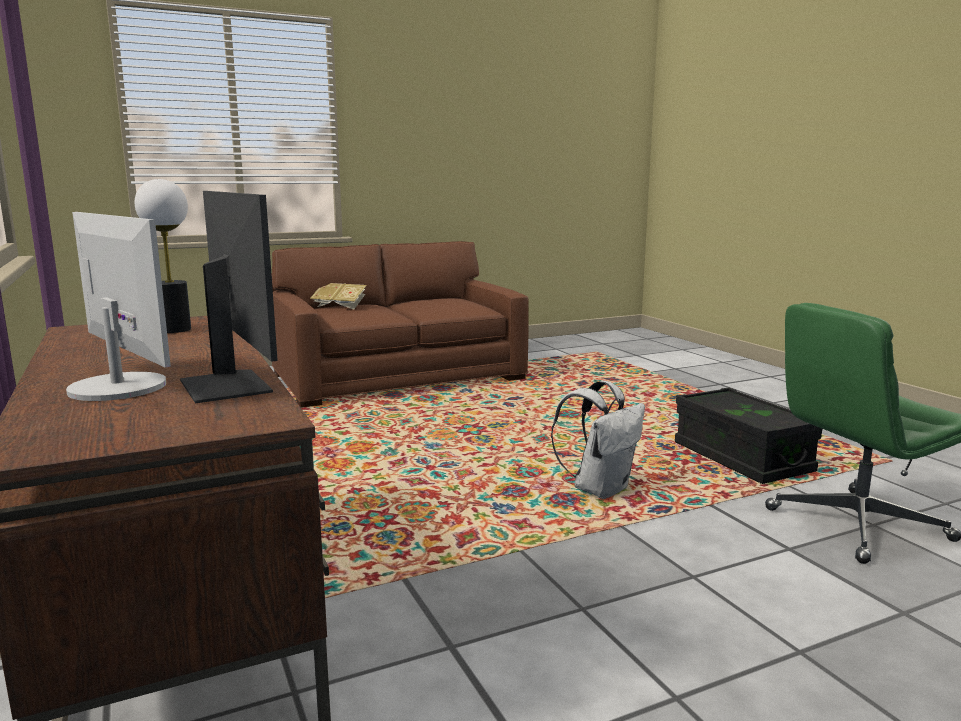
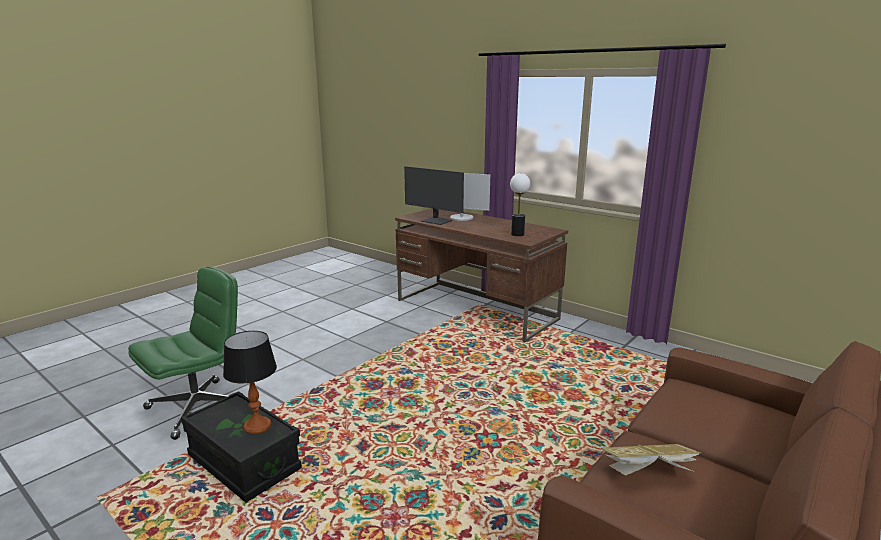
camera: 155 degrees right, 5 degrees up
(340, 306) = (763, 422): book -> book (647, 473)
(600, 489) = (355, 400): white backpack -> none
(724, 405) = (257, 426): none -> table lamp

